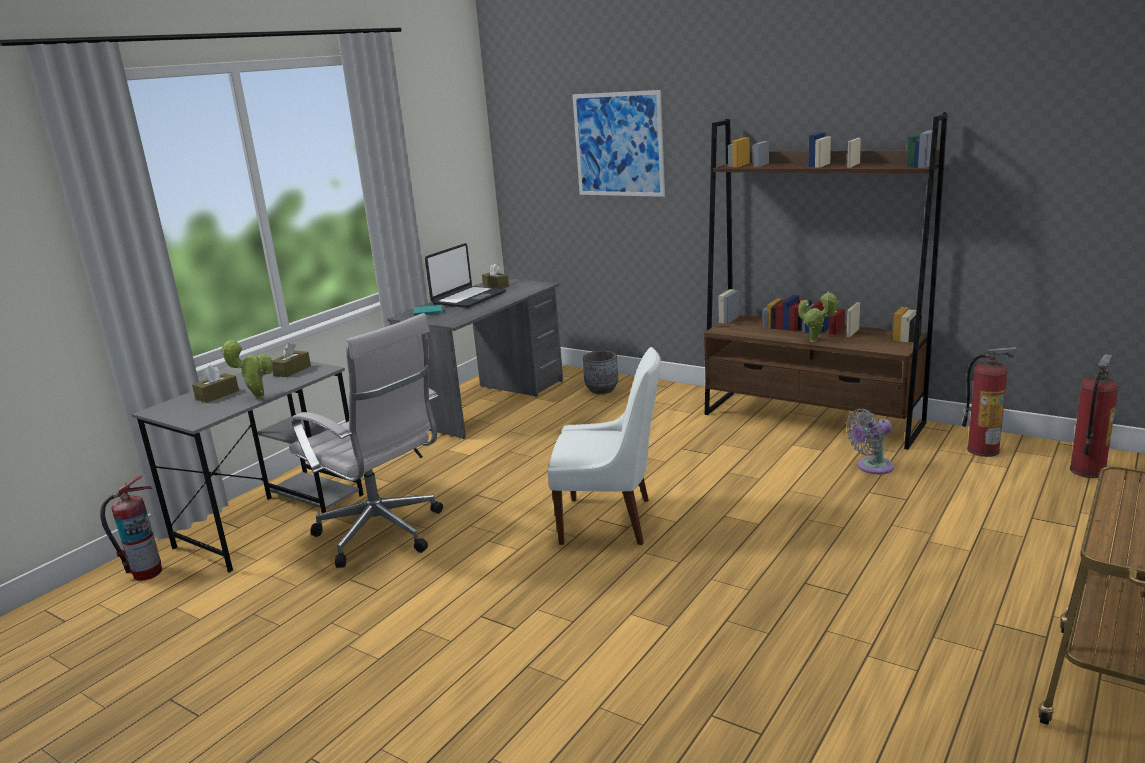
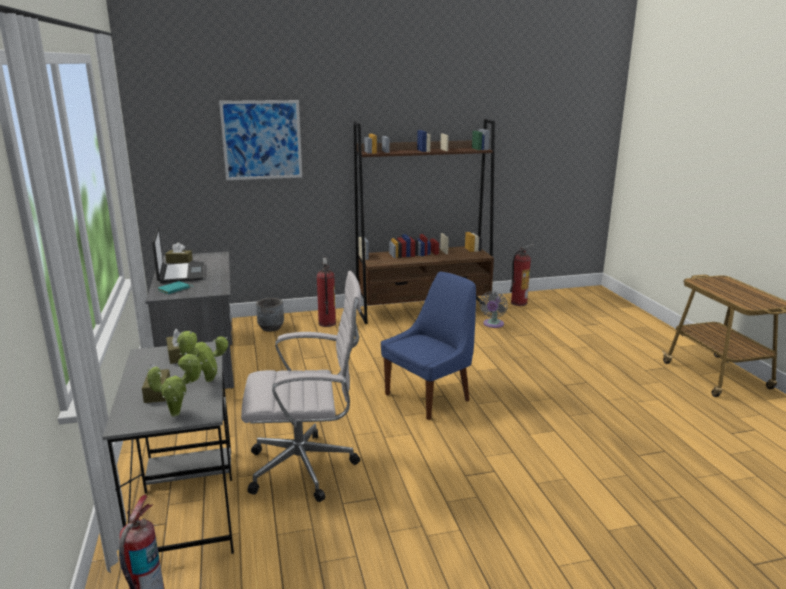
camera: 50 degrees left, 0 degrees up
(610, 521) = (429, 396): white chair -> blue chair
(815, 341) = (437, 259): potted plant -> potted plant (178, 414)
(1087, 470) = (566, 300): fire extinguisher -> fire extinguisher (326, 323)

